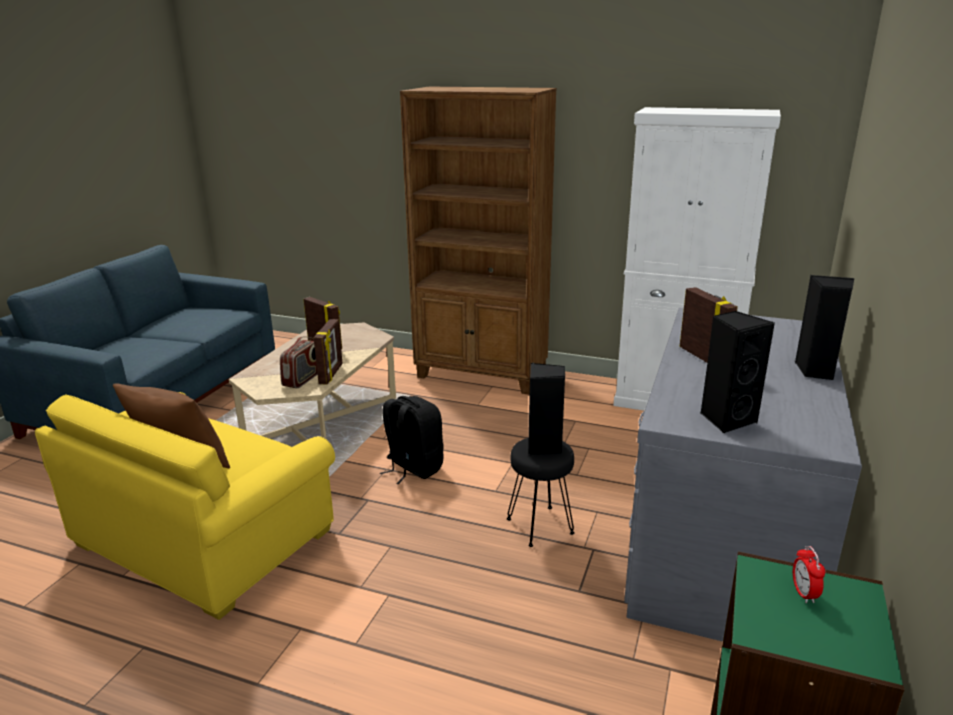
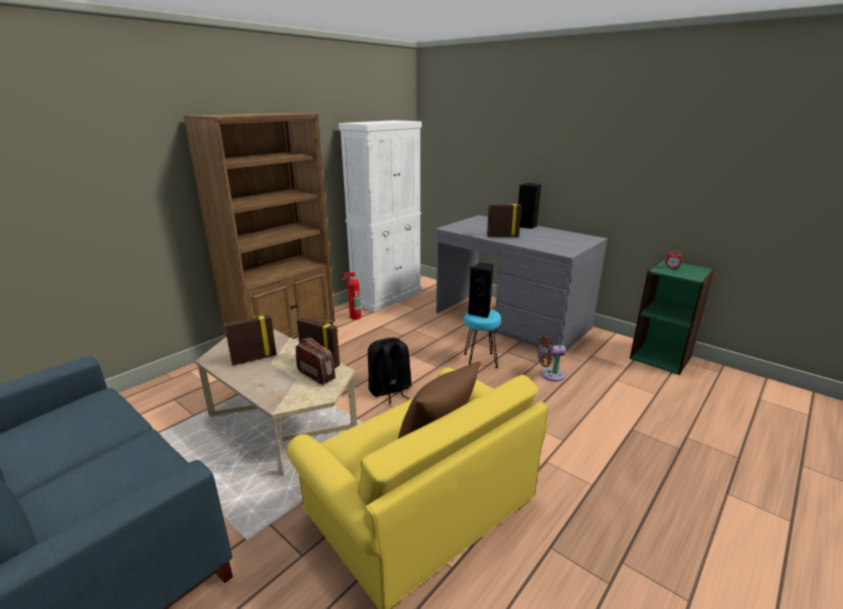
camera: 70 degrees left, 0 degrees up
(540, 525) = (479, 360): black stool -> turquoise stool
(545, 611) = (549, 375): none -> brown fan
(582, 396) = (354, 317): none -> fire extinguisher
(726, 419) = (567, 245): black speaker -> none

